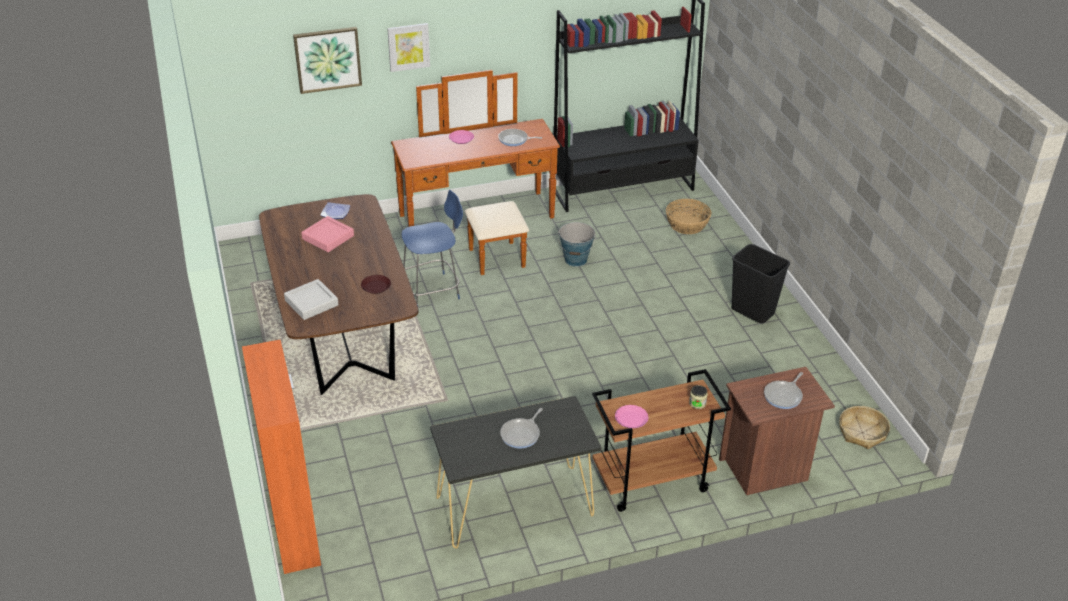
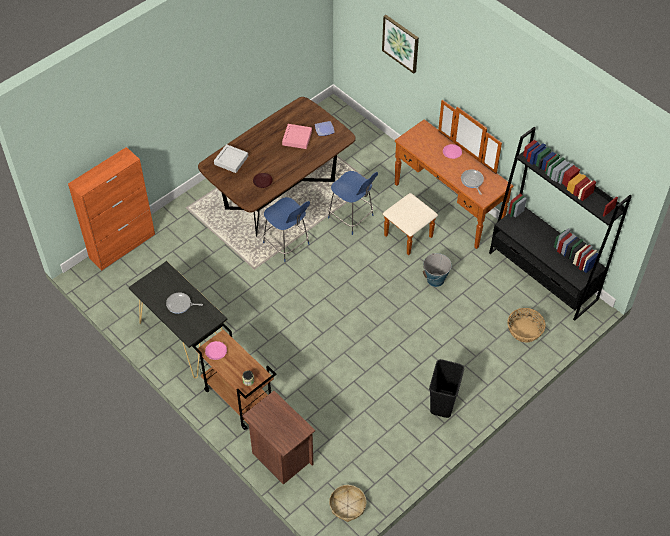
camera: 65 degrees right, 15 degrees up
(408, 46) = (445, 73): picture -> none
(430, 357) = (287, 244): none -> blue chair
(784, 396) = (277, 425): frying pan -> none

